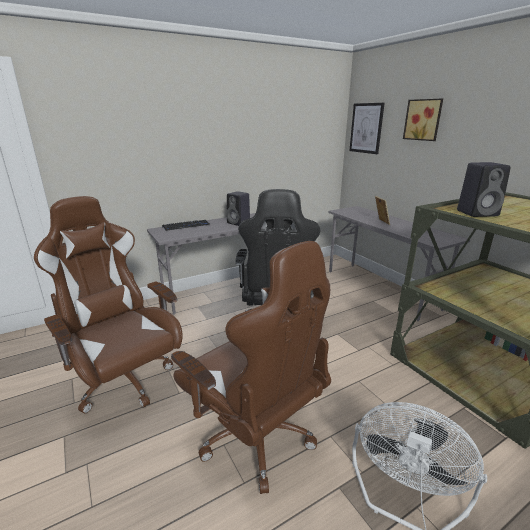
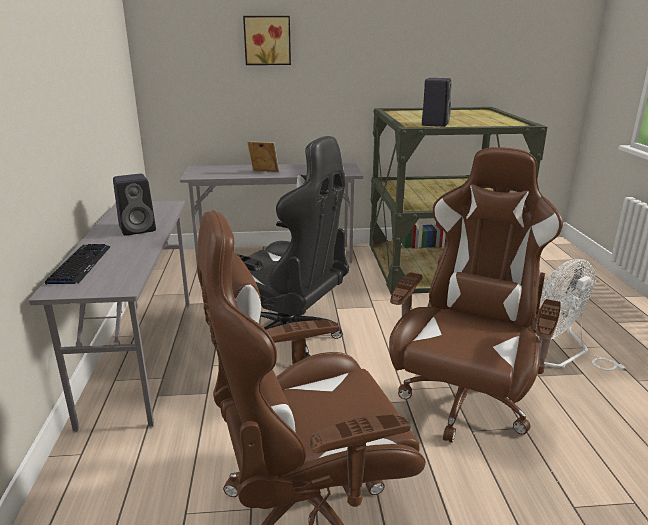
camera: 65 degrees left, 0 degrees up
(252, 433) = (463, 407): brown office chair -> brown office chair turned 45 degrees counterclockwise
(366, 128) = (174, 54): picture -> none

